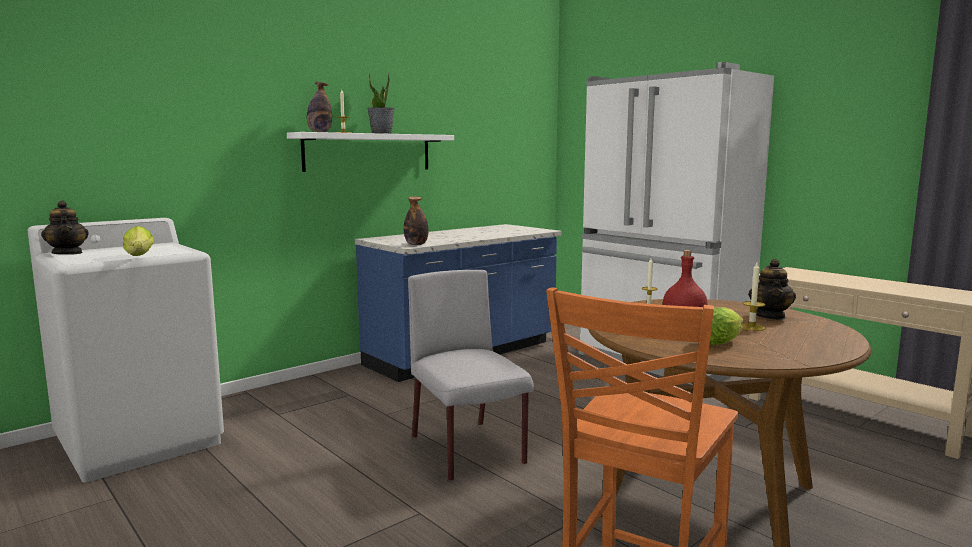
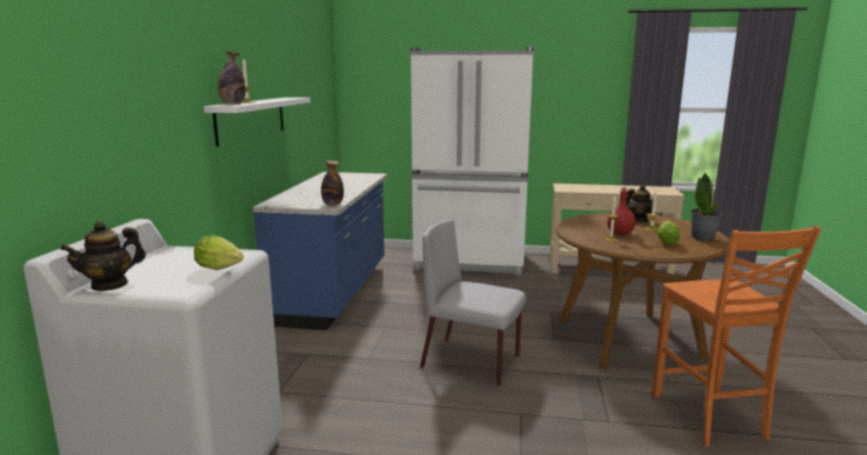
camera: 40 degrees left, 5 degrees up
(68, 253) = (110, 285): teapot -> teapot turned 120 degrees clockwise
(381, 133) = (267, 100): potted plant -> potted plant (703, 237)

